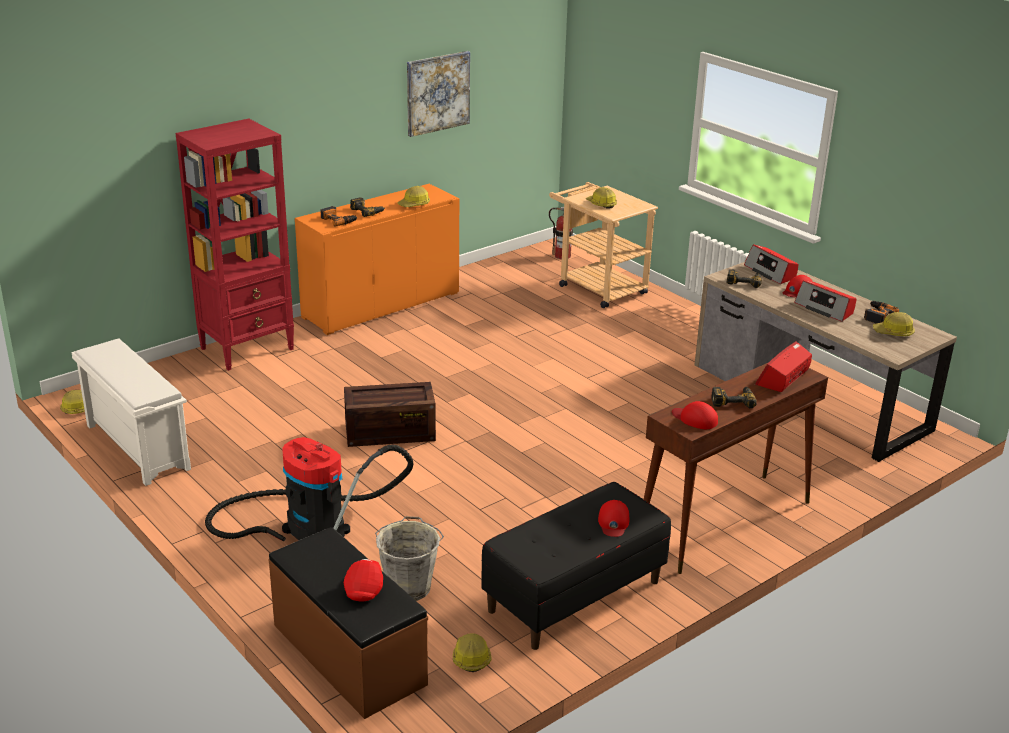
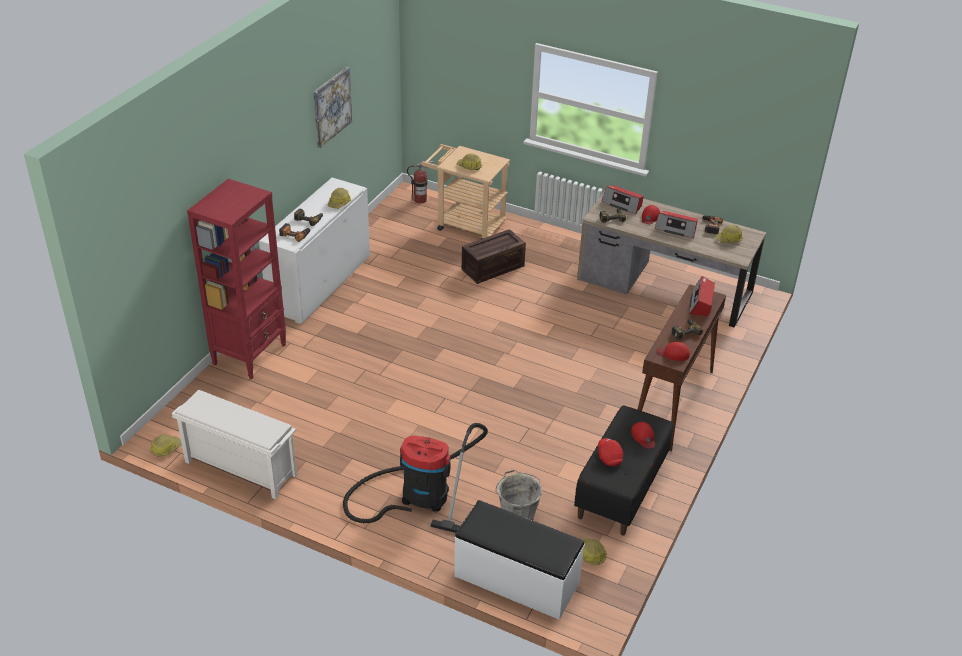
camera: 25 degrees left, 10 degrees up
(347, 655) = (516, 580): brown bench -> white bench
(364, 588) = (536, 538): red cap -> red cap (609, 456)
(381, 305) = (320, 284): orange cabinet -> white cabinet
(388, 433) = (413, 399): crate -> crate (492, 268)

